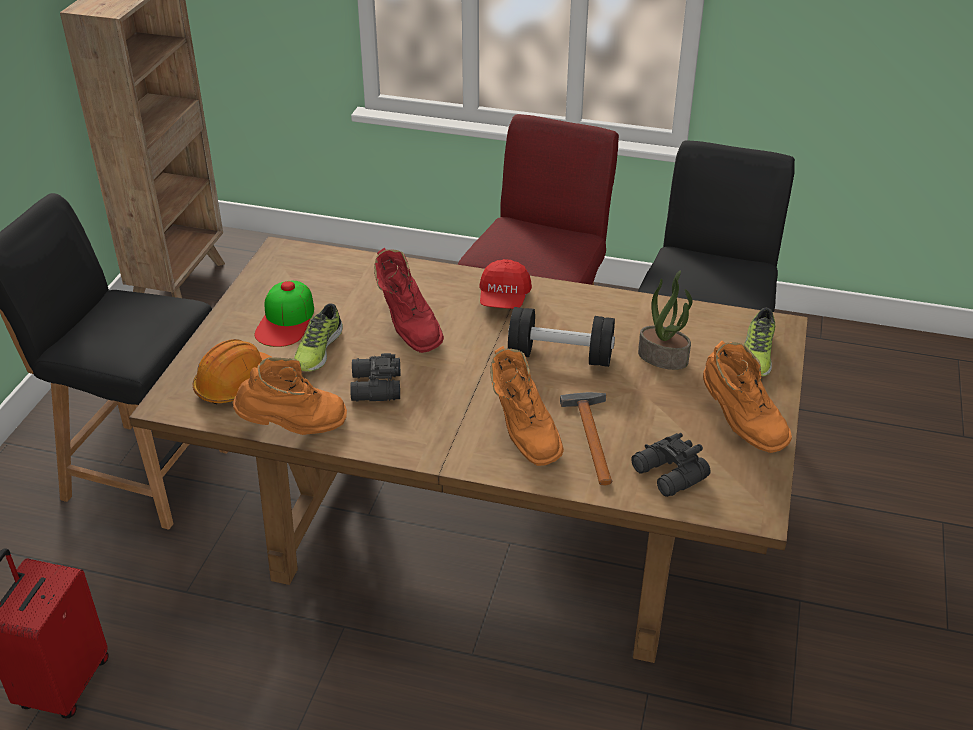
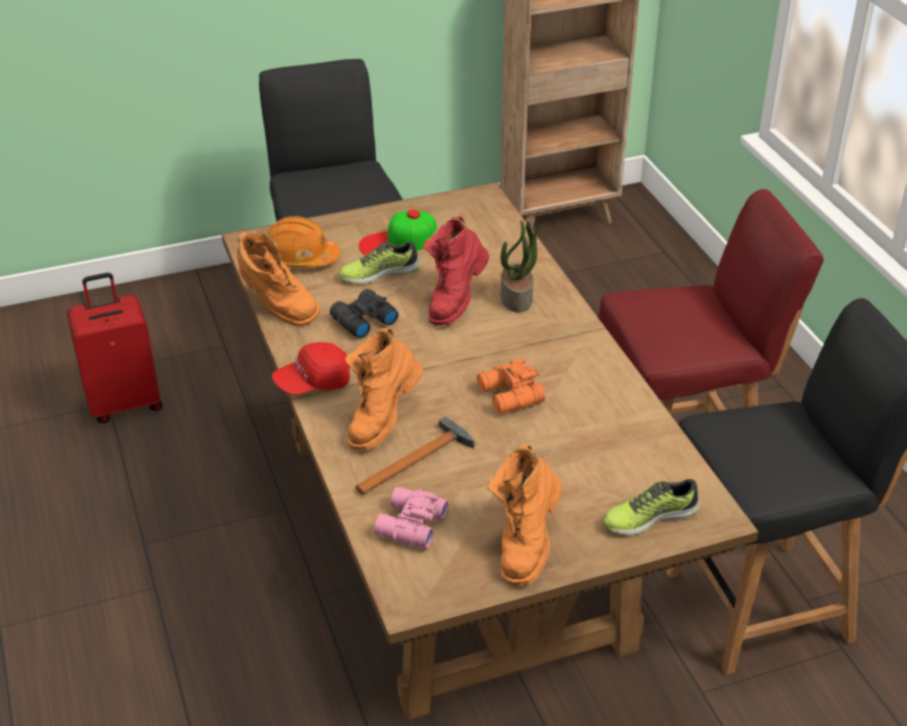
camera: 55 degrees right, 0 degrees up
(504, 298) = (555, 332): red cap -> red cap (313, 382)
(560, 355) = (509, 396): black dumbbell -> orange binoculars
(664, 357) = (576, 458): potted plant -> potted plant (517, 298)
(669, 475) = (409, 526): black binoculars -> pink binoculars

